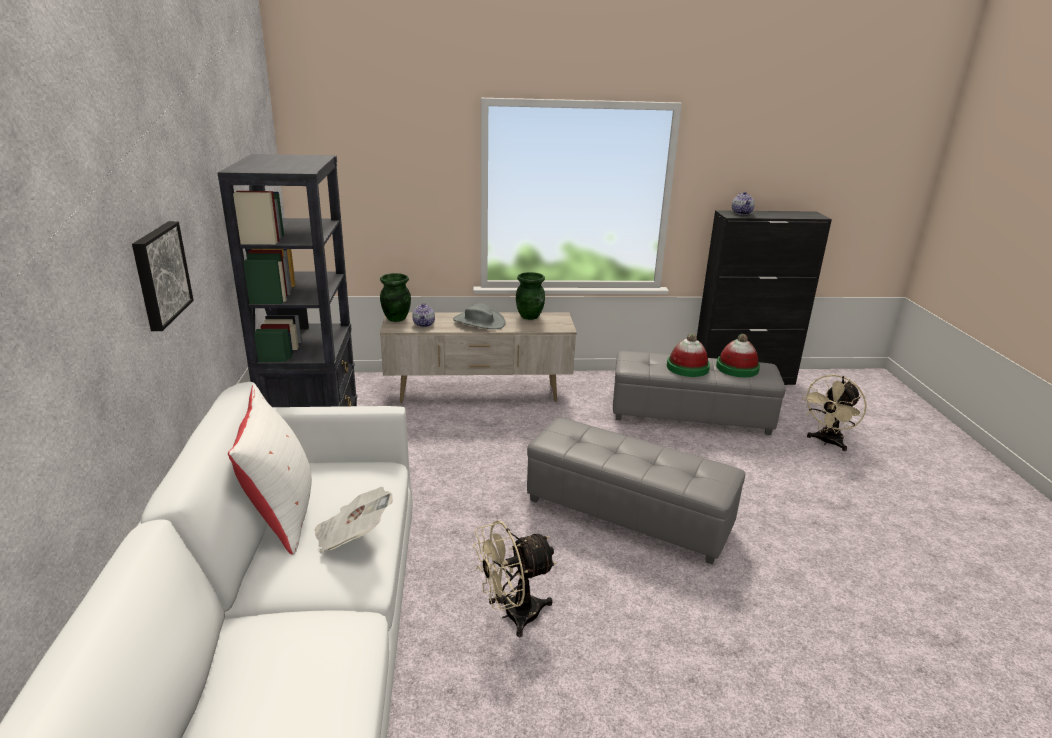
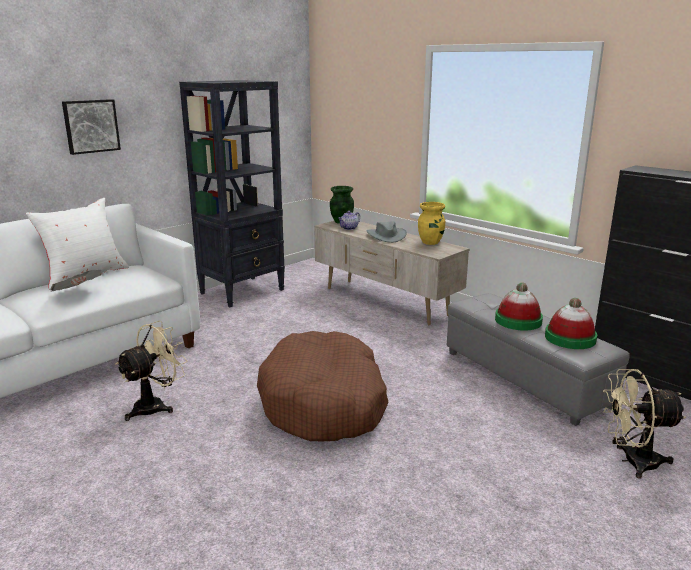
camera: 50 degrees right, 5 degrees down
(512, 615) = (156, 406): beige fan -> beige fan turned 105 degrees clockwise
(530, 316) = (430, 242): green vase -> yellow vase
(626, 514) = (324, 403): grey ottoman -> brown dog bed
(742, 213) = (658, 170): teapot -> none

